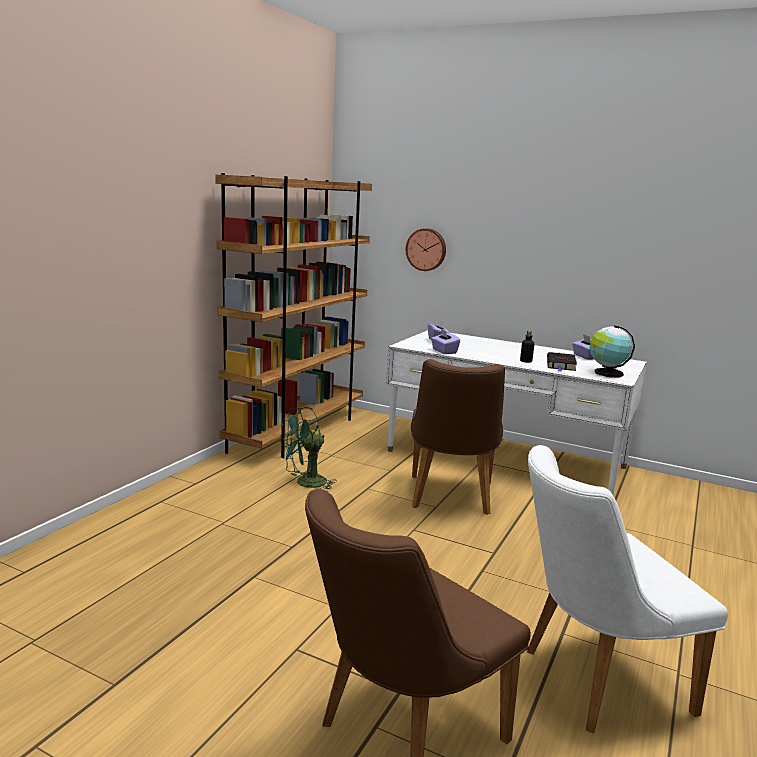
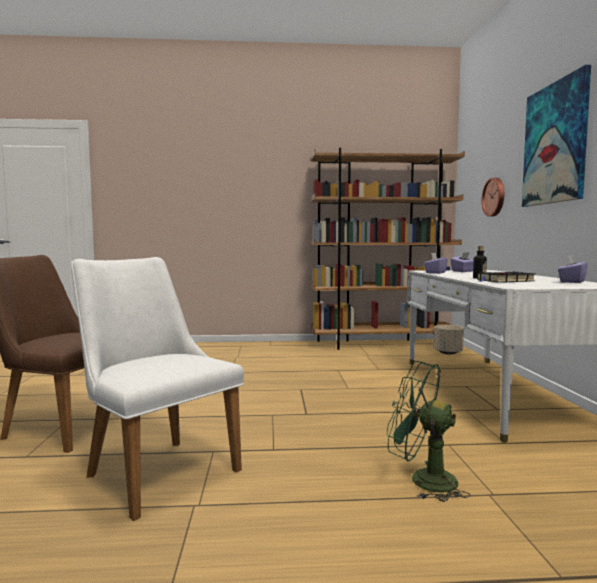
camera: 60 degrees right, 10 degrees down
(305, 484) = (313, 359): green fan -> green fan (423, 480)
(375, 423) = (448, 353): none -> beige planter
(450, 498) = (370, 389): brown chair -> none
(534, 220) = (555, 143): none -> picture
(606, 373) = (526, 285): globe -> none

